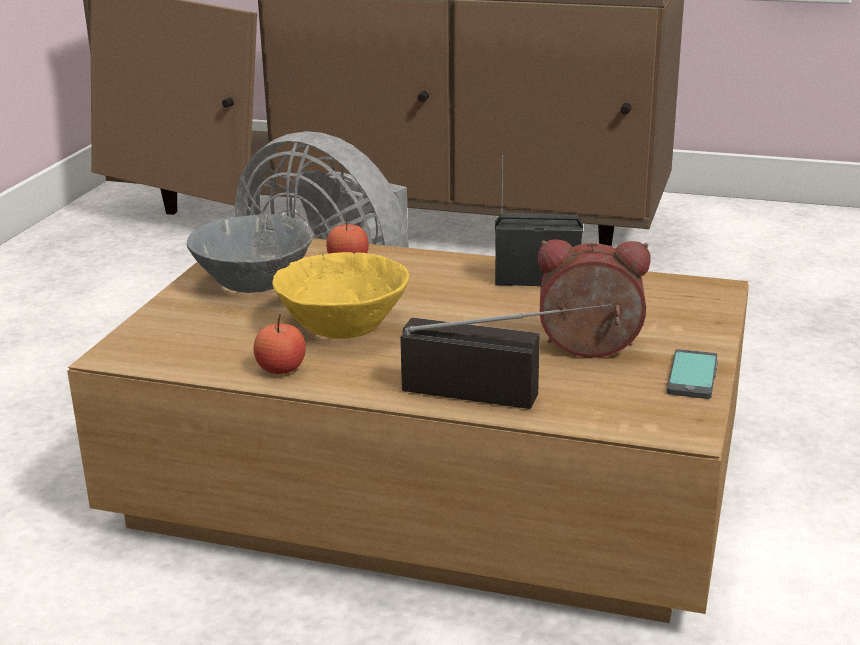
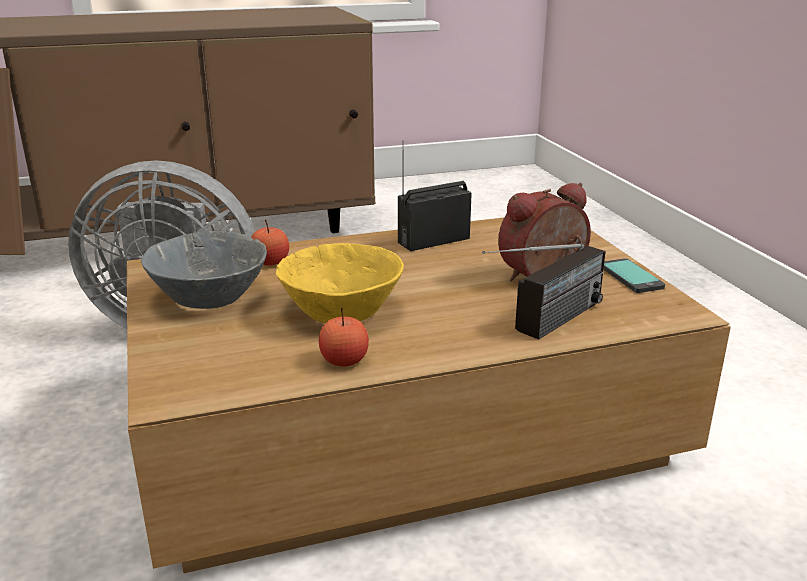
camera: 35 degrees left, 0 degrees up
(506, 396) = (544, 327): radio -> radio turned 150 degrees clockwise

